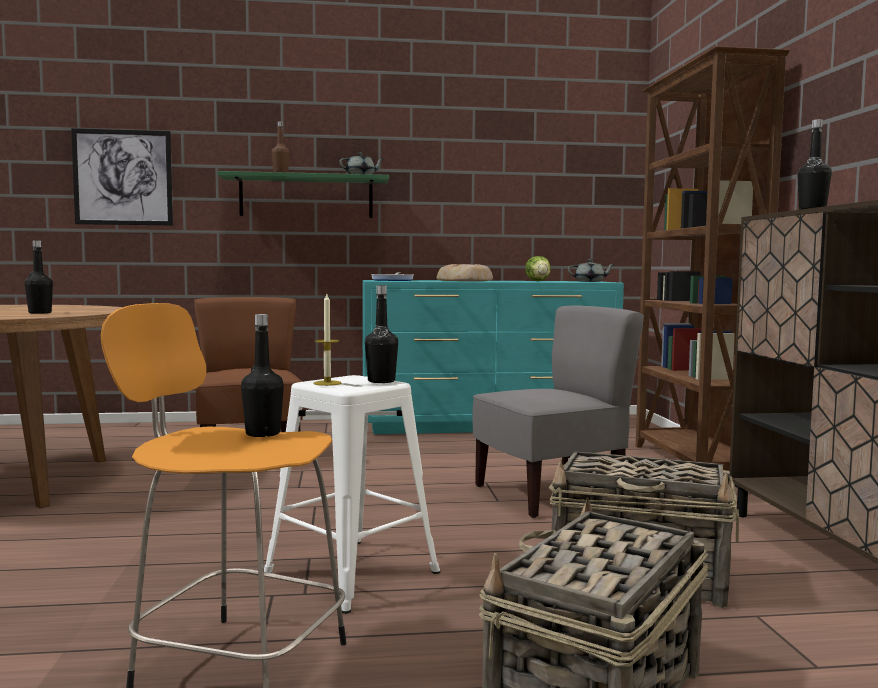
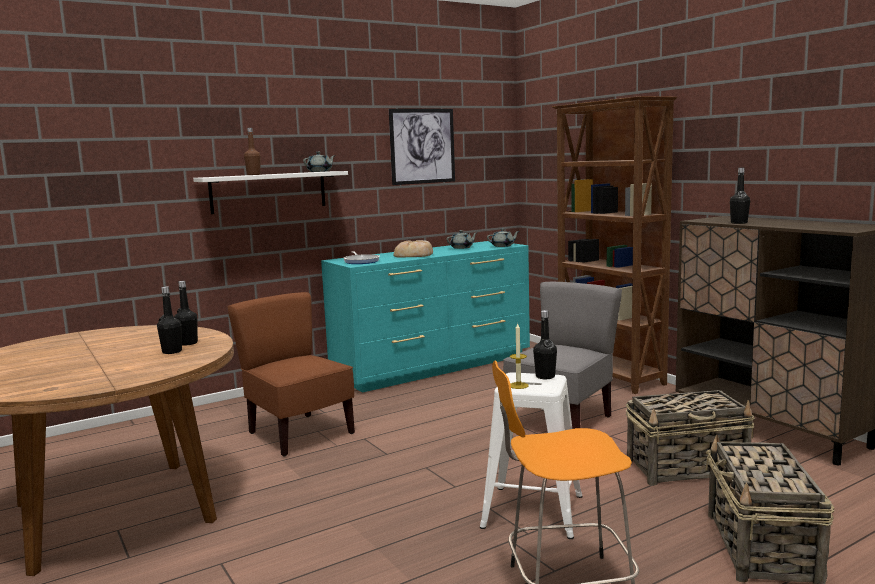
camera: 25 degrees left, 5 degrees up
(123, 177) = (93, 186): picture -> picture (422, 146)
(263, 433) = (558, 437): black bottle -> black bottle (188, 343)
(306, 197) = (268, 192): green shelf -> white shelf
(538, 281) = (462, 247): lettuce -> grey teapot

